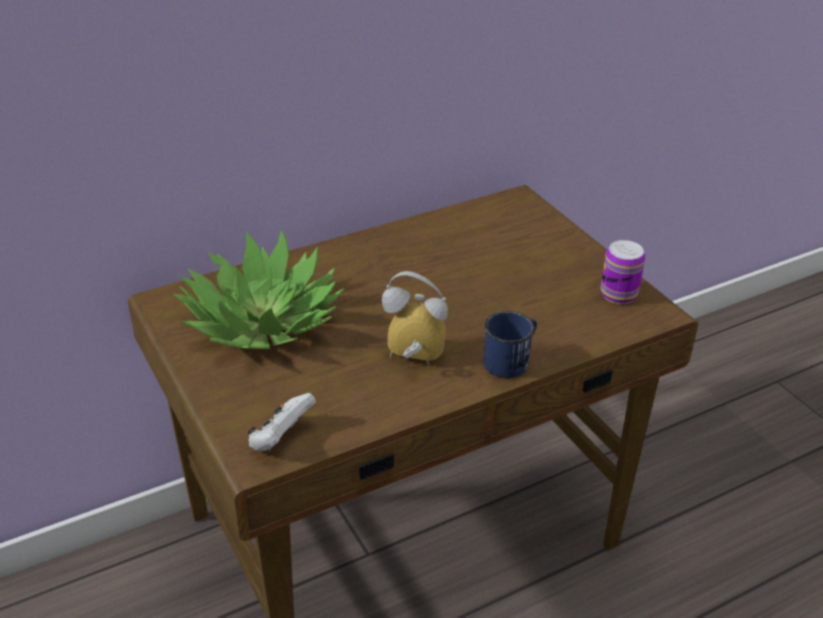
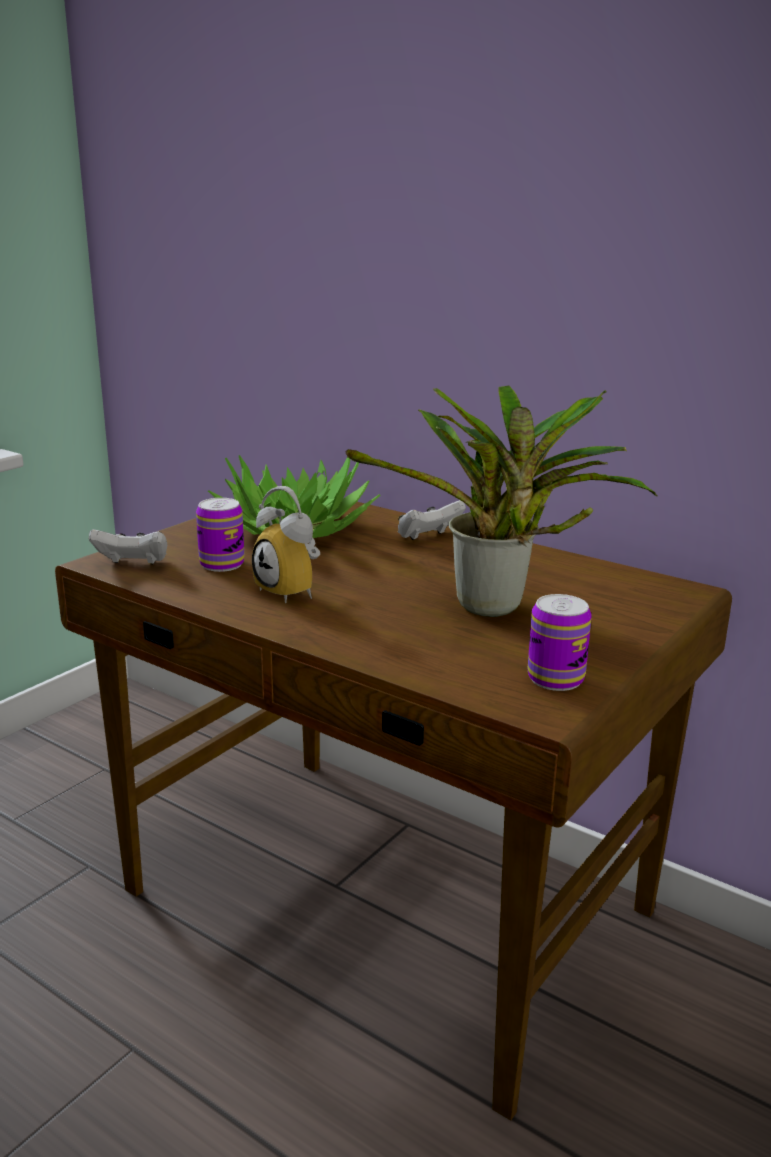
camera: 65 degrees right, 15 degrees down
(322, 384) = (222, 564): none -> can
(344, 262) = (428, 537): none -> white game controller
(411, 360) = (294, 591): alarm clock -> alarm clock turned 150 degrees clockwise
(505, 280) = (495, 610): none -> potted plant
(511, 360) = (340, 637): blue mug -> none

